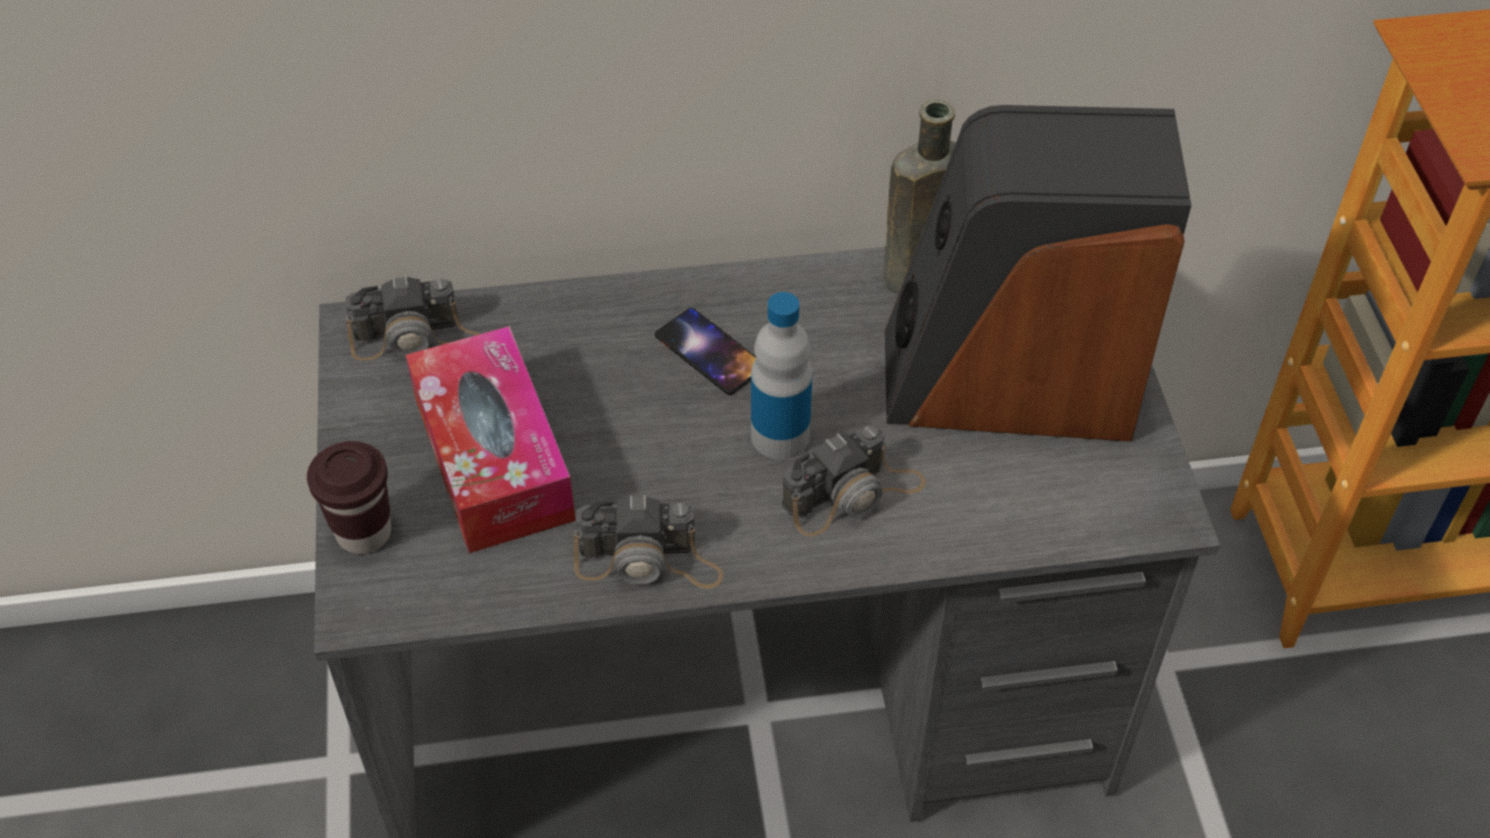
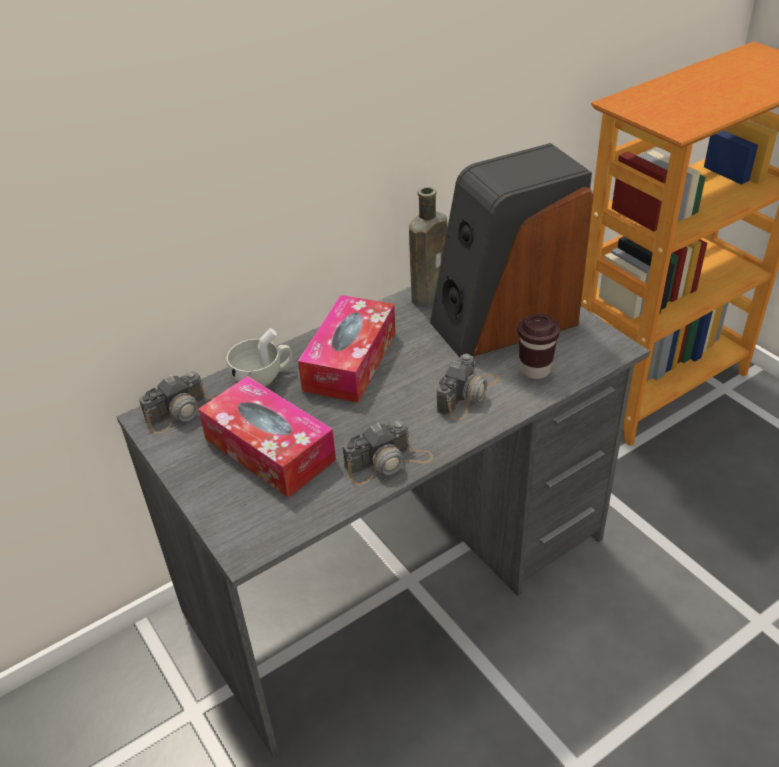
camera: 25 degrees left, 10 degrees down
(364, 533) = (220, 512): brown cup -> brown cup (535, 370)
(562, 324) = (263, 377): none -> white cup
(710, 352) = (350, 361): phone -> tissue box
(780, 436) = (413, 383): bottle -> none

